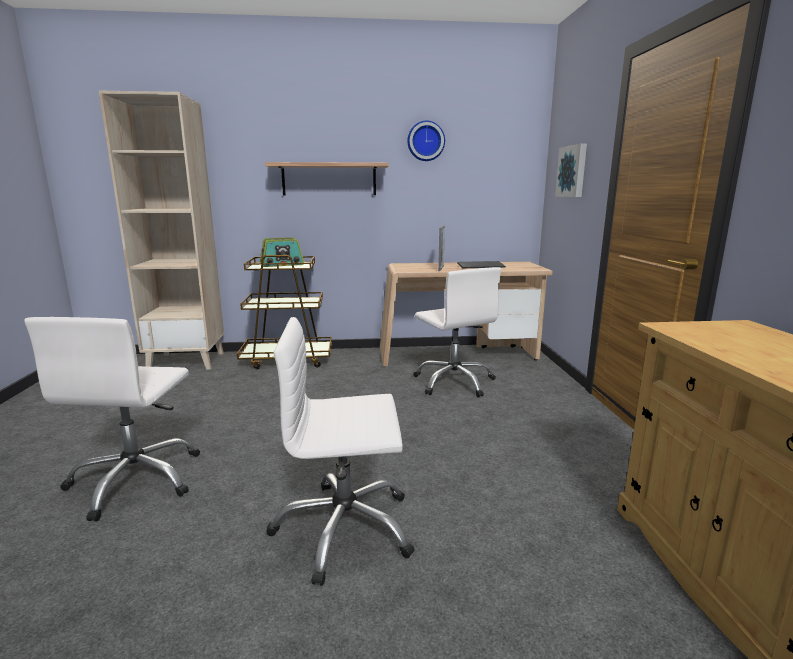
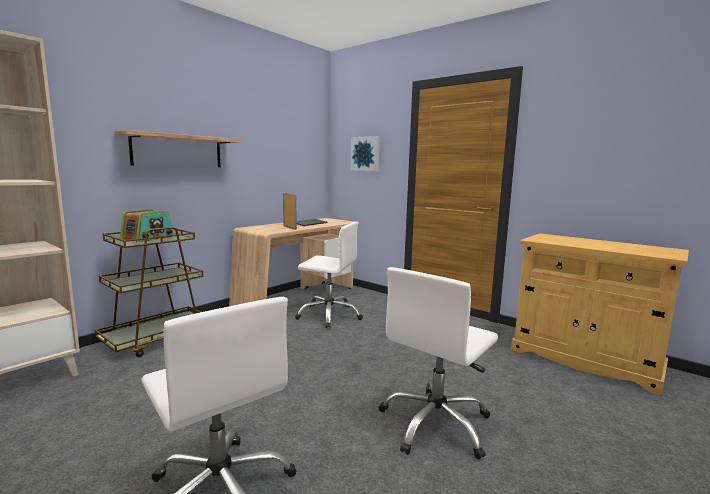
camera: 45 degrees left, 5 degrees down
(425, 141) = (256, 123): wall clock -> none

